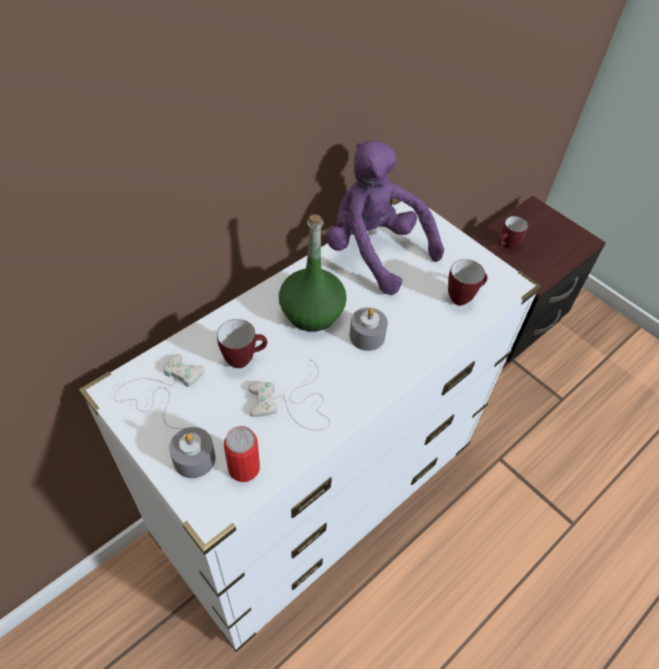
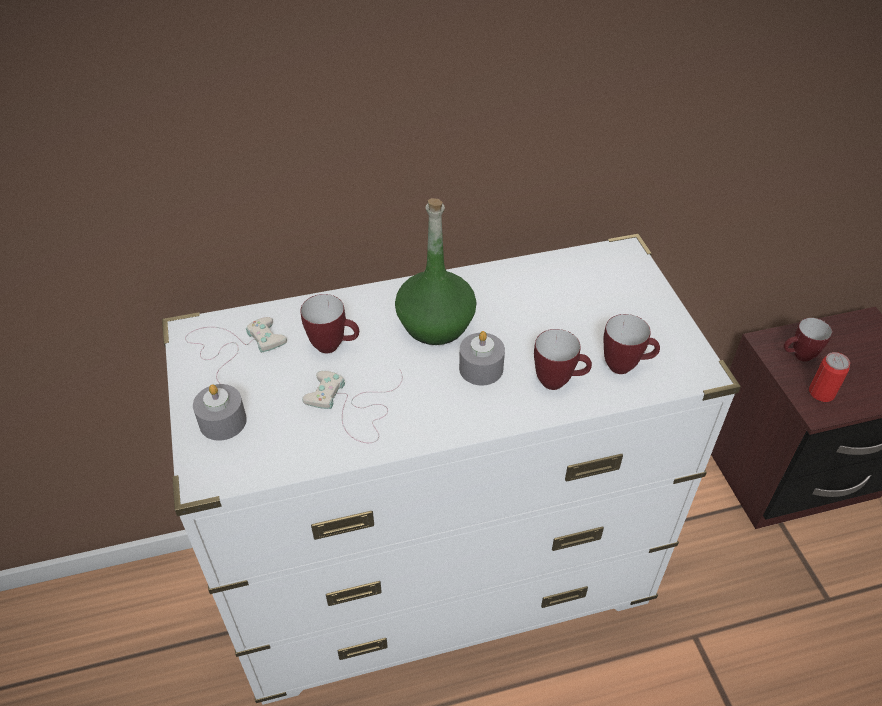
camera: 30 degrees right, 5 degrees down
(244, 468) = (264, 449): can -> can (821, 393)
(374, 251) = (550, 284): purple plush toy -> none
(426, 326) = (559, 381): none -> mug

